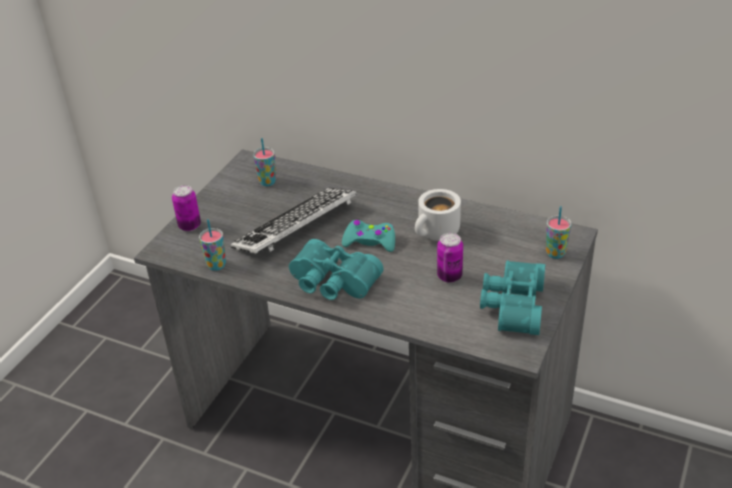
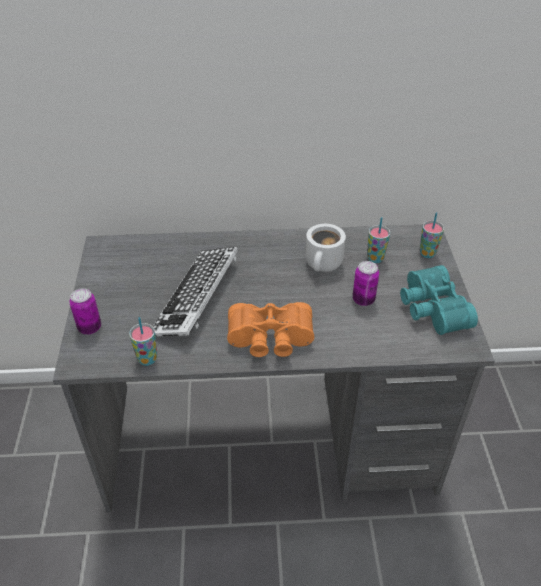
camera: 30 degrees left, 5 degrees up
(267, 182) = (136, 261): cup -> cup (375, 258)
(332, 283) = (270, 340): turquoise binoculars -> orange binoculars
(370, 241) = (273, 289): turquoise game controller -> none

